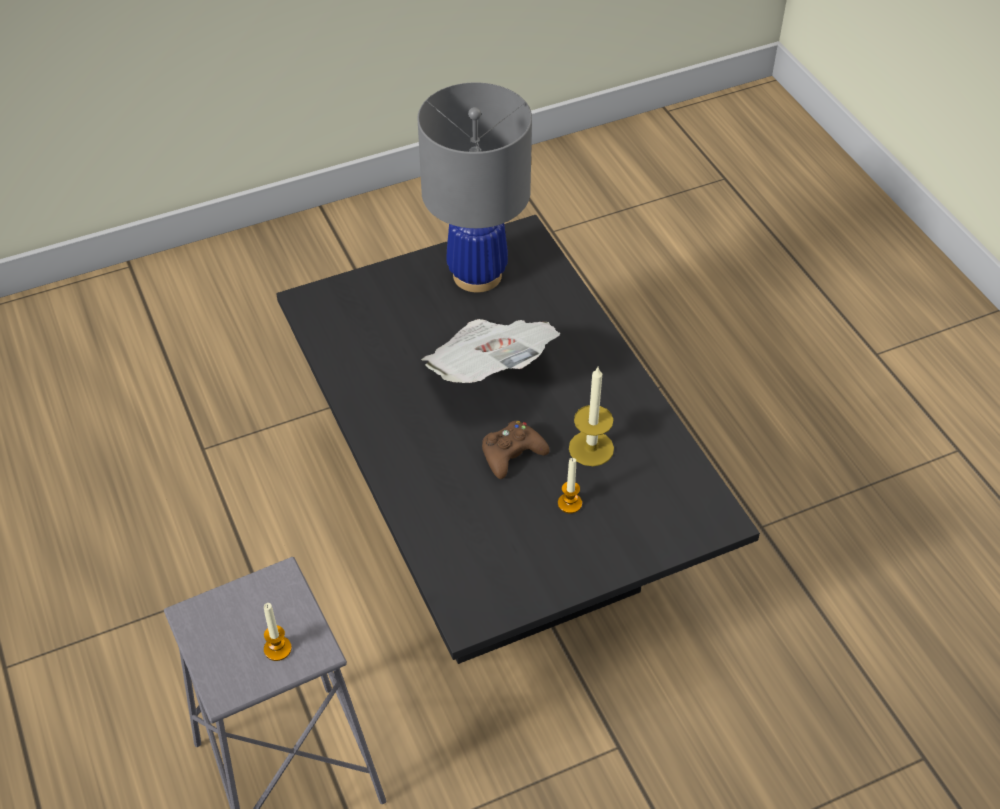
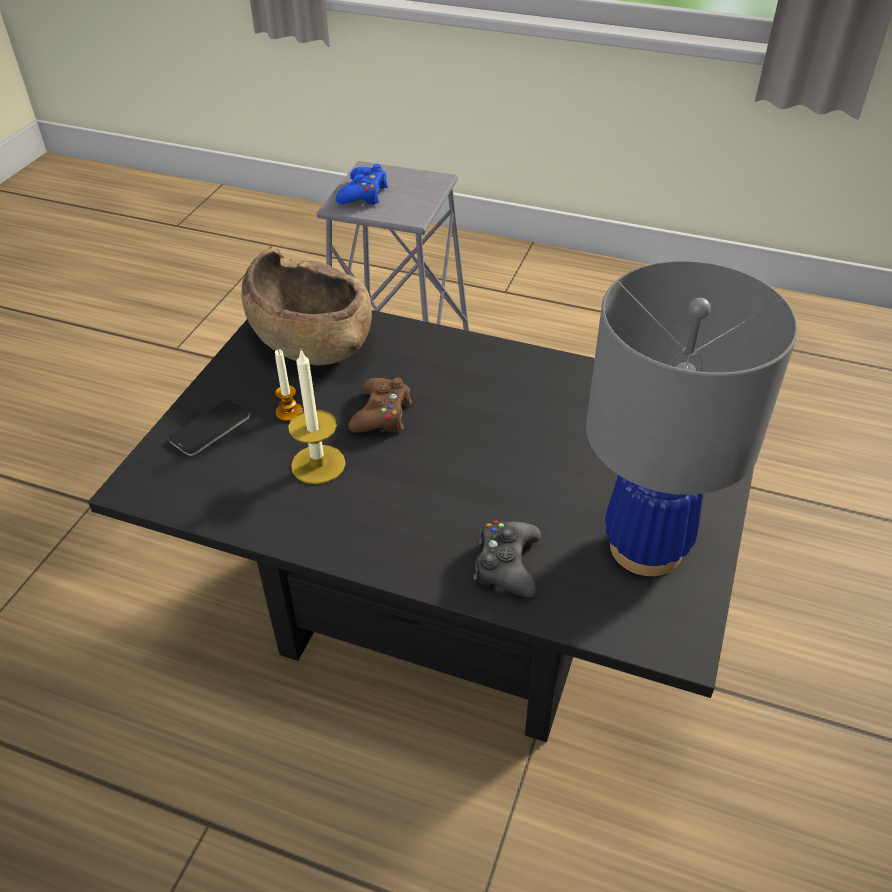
camera: 135 degrees right, 5 degrees down
(277, 649) = (364, 194): candle -> blue game controller
(483, 565) = (310, 337): none -> brown bowl
(489, 371) = (492, 463): newspaper -> none
(556, 317) = (506, 564): none -> black game controller
(635, 531) = (210, 429): none -> phone

